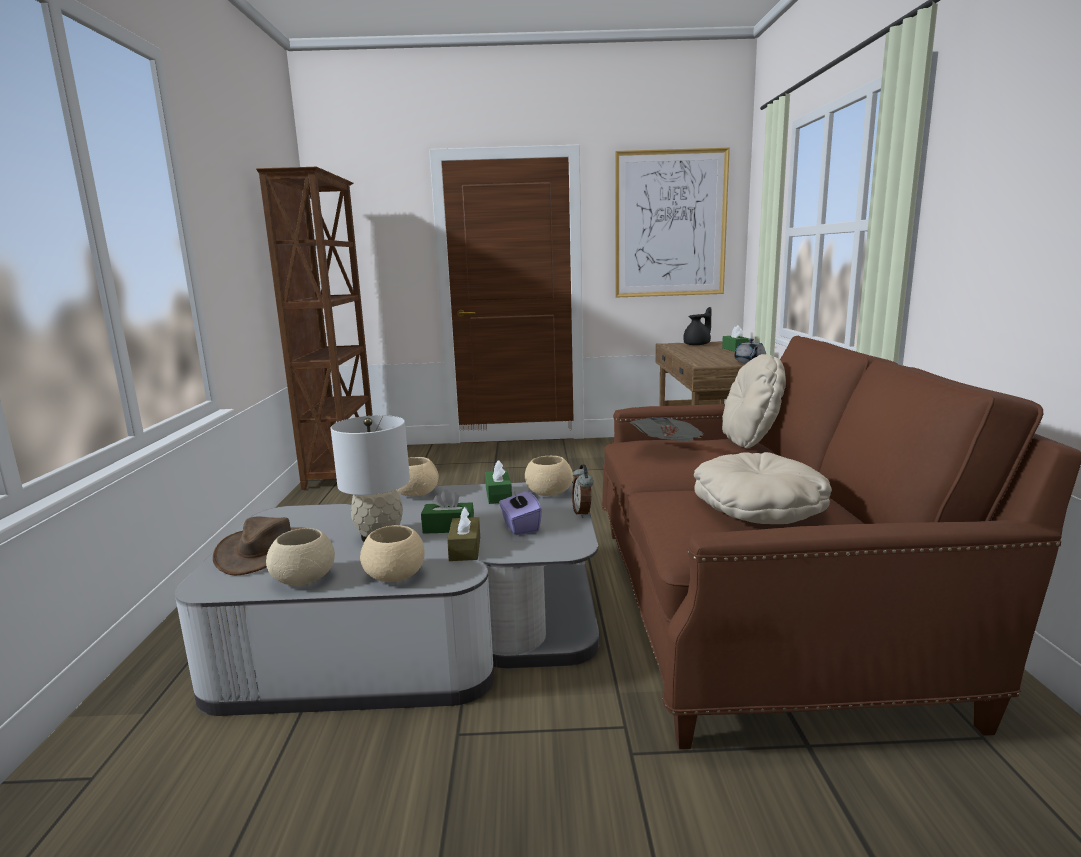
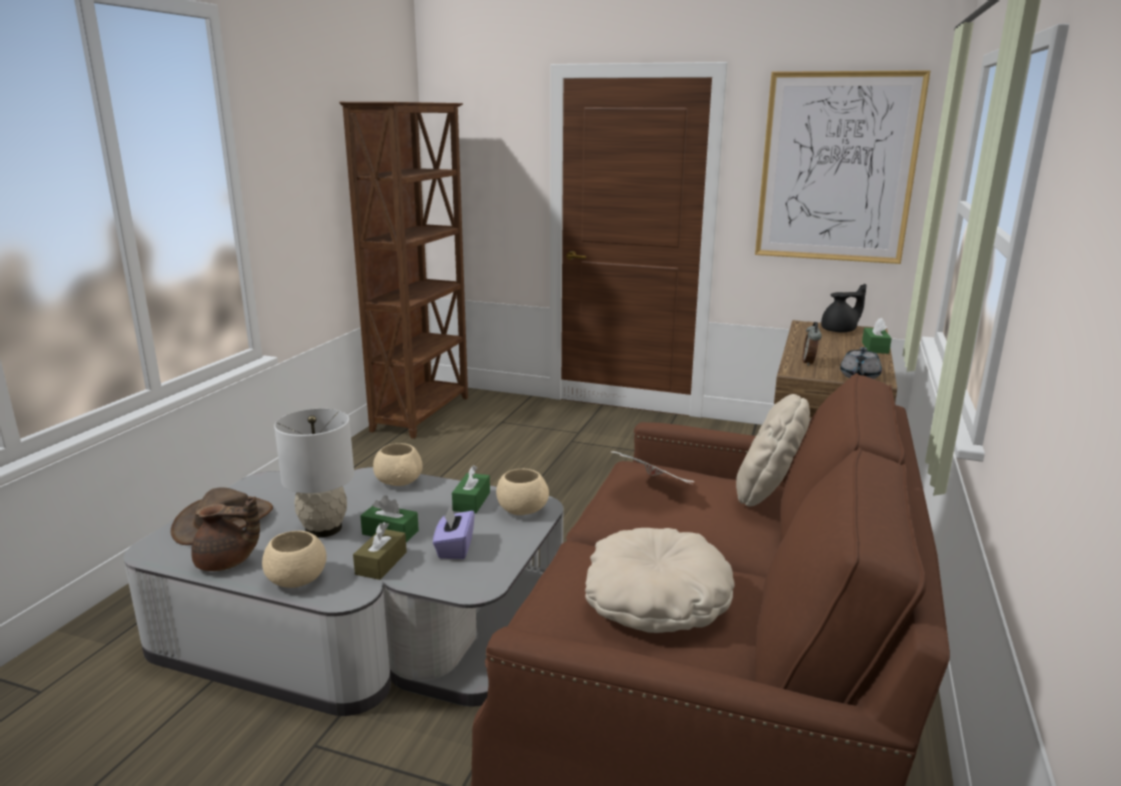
camera: 20 degrees right, 5 degrees up
(305, 579) = (226, 563): beige bowl -> brown teapot
(583, 513) = (530, 545): alarm clock -> alarm clock (809, 363)

